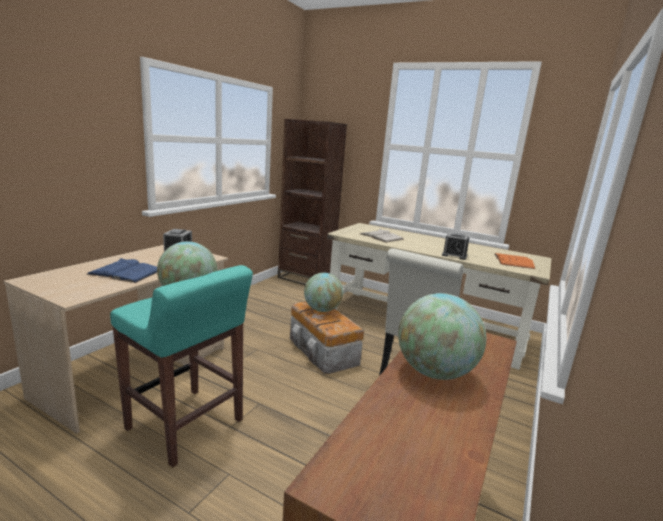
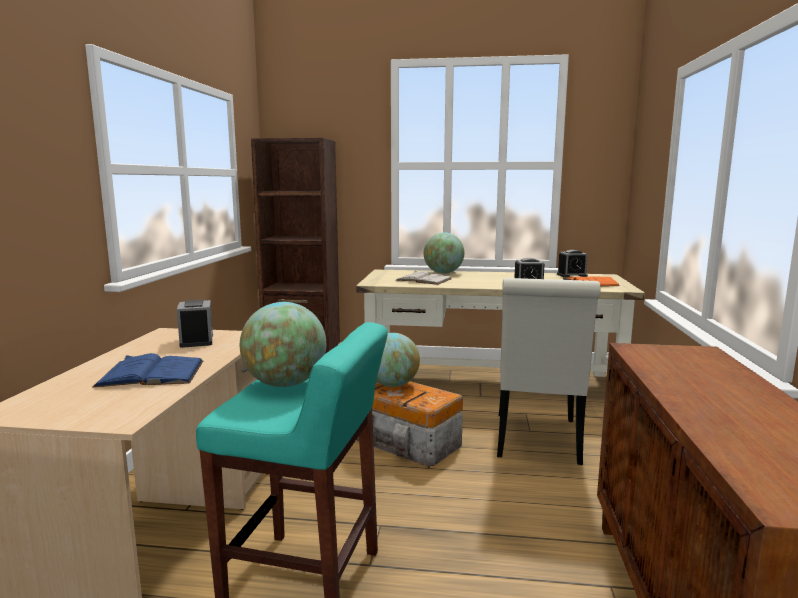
camera: 20 degrees left, 5 degrees down
(434, 372) = (701, 388): globe -> globe (443, 273)
(508, 252) = (572, 275): none -> alarm clock

